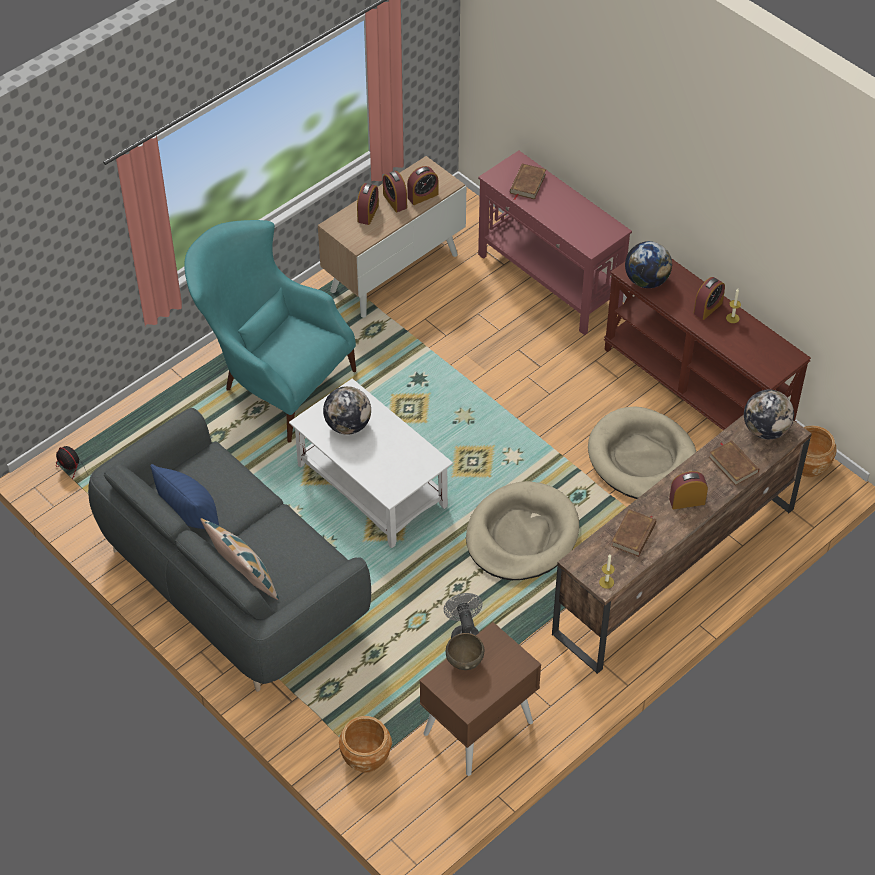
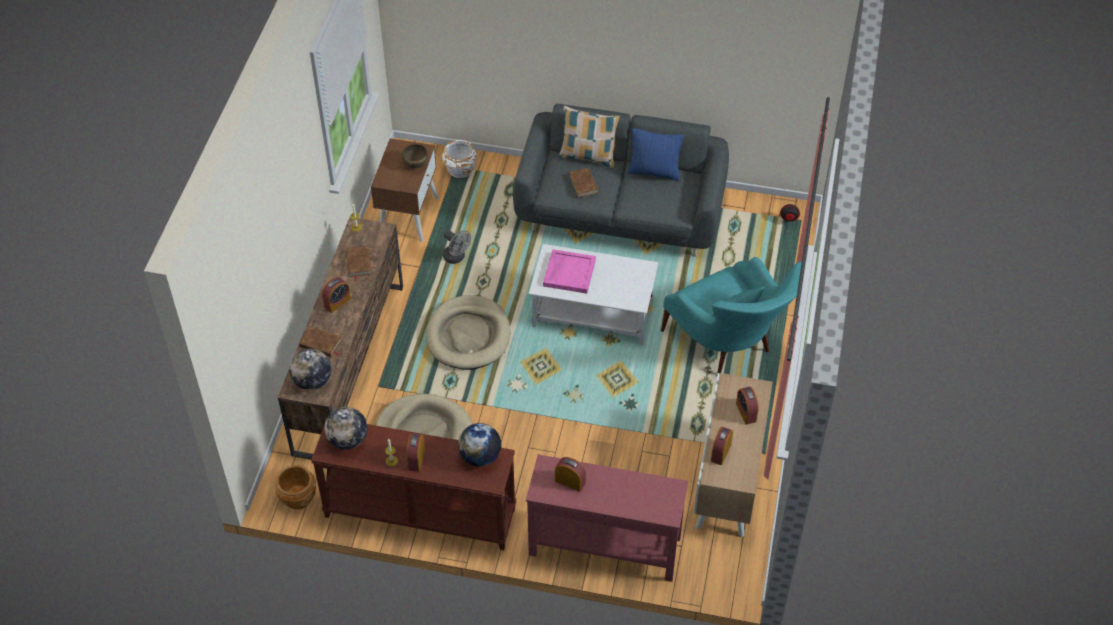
camera: 145 degrees right, 0 degrees up
(272, 379) = (729, 347): turquoise armchair -> turquoise armchair turned 60 degrees clockwise
(348, 425) = (618, 279): globe -> globe (348, 440)
(366, 757) = (460, 170): brown planter -> white planter
(391, 460) = (569, 272): none -> pink tray
(395, 201) = (737, 435): alarm clock -> alarm clock (570, 481)
(527, 184) = (643, 496): brown book -> brown book (583, 184)

